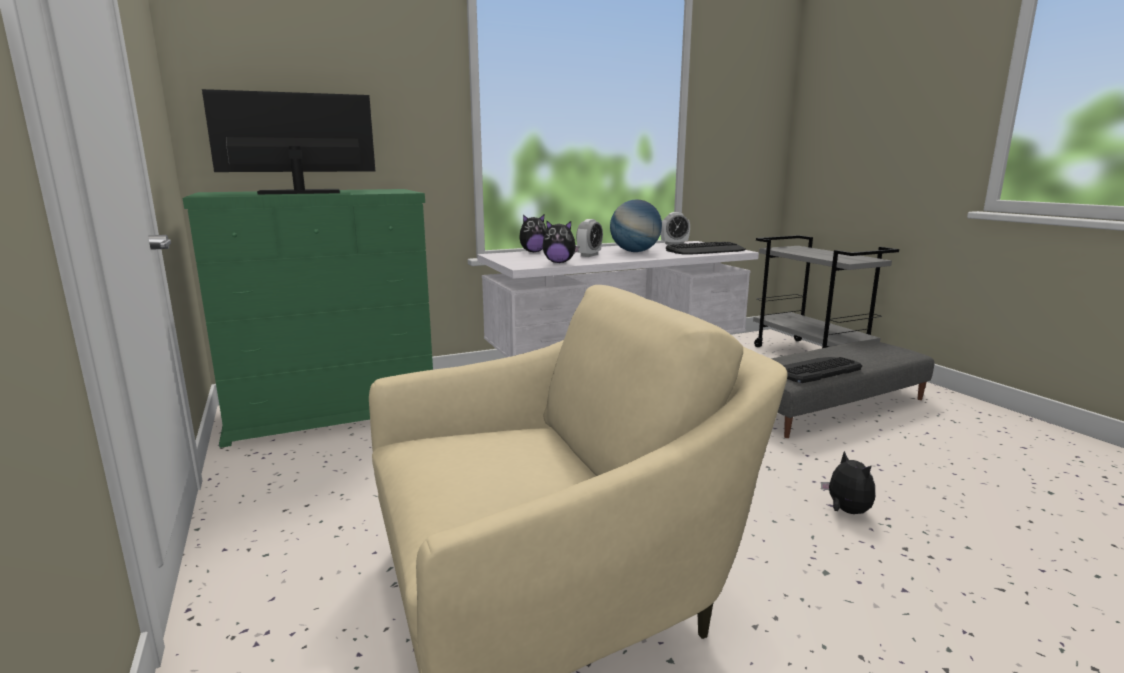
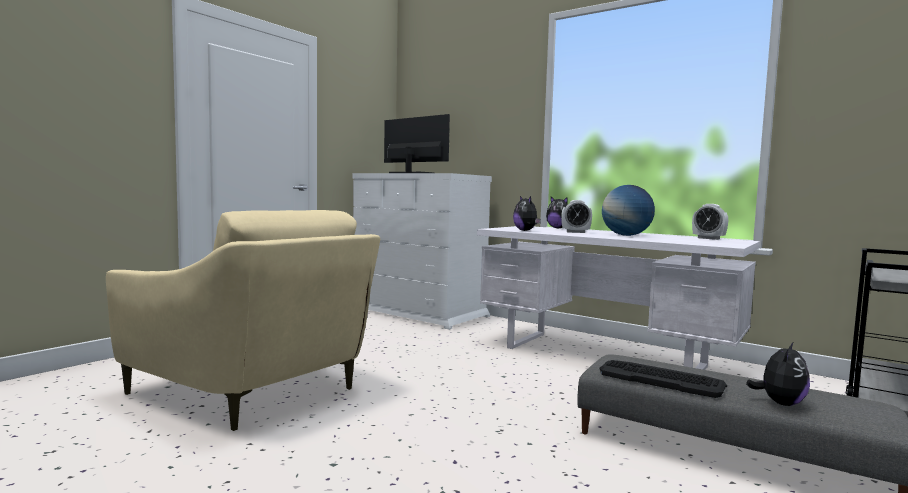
camera: 60 degrees right, 10 degrees down
(333, 408) = (419, 312): green dresser -> white dresser
(705, 250) = (697, 242): keyboard -> none
(846, 511) = (449, 469): plush toy -> plush toy (780, 403)

